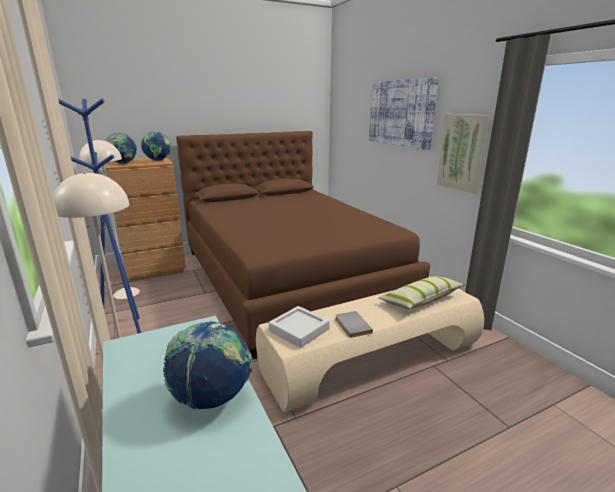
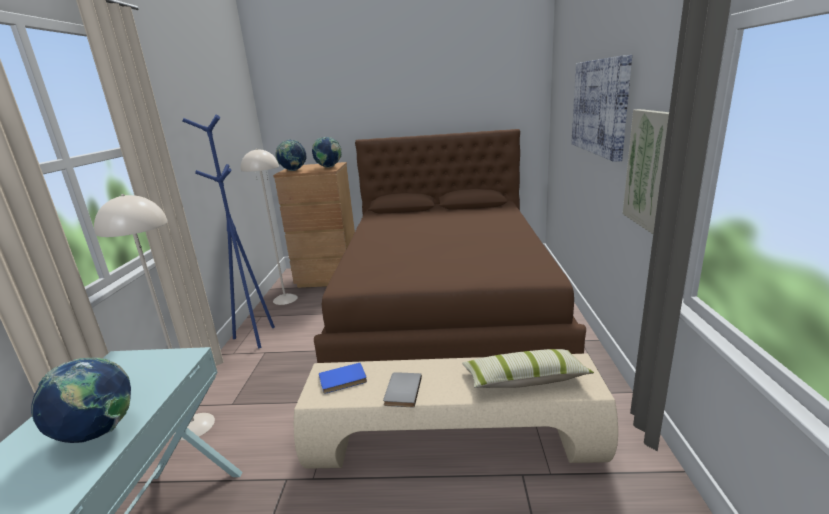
camera: 30 degrees right, 0 degrees up
(299, 330) = (343, 380): grey tray -> blue book

